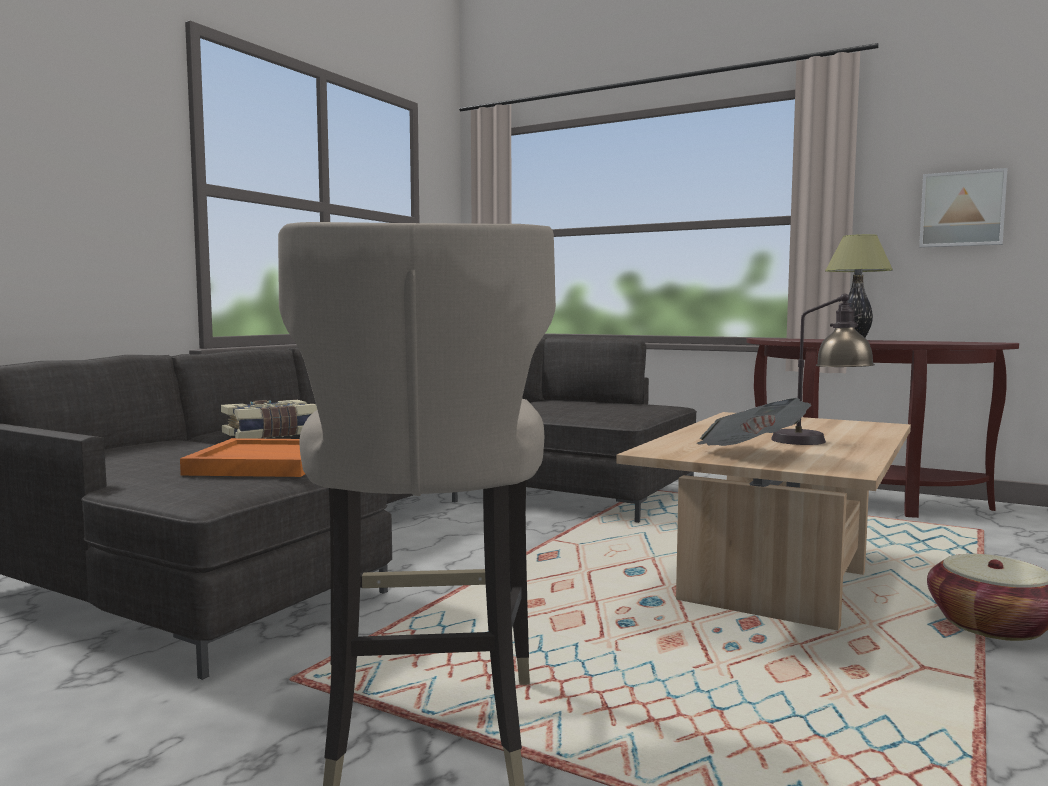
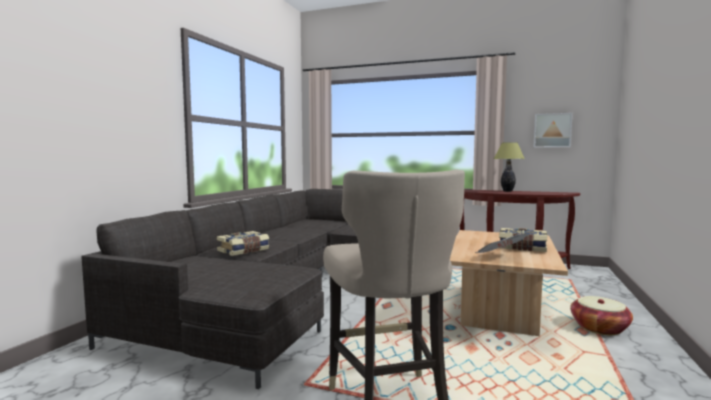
camera: 10 degrees left, 0 degrees up
(262, 464) = (262, 271): orange tray -> none
(819, 442) = (522, 248): table lamp -> book

